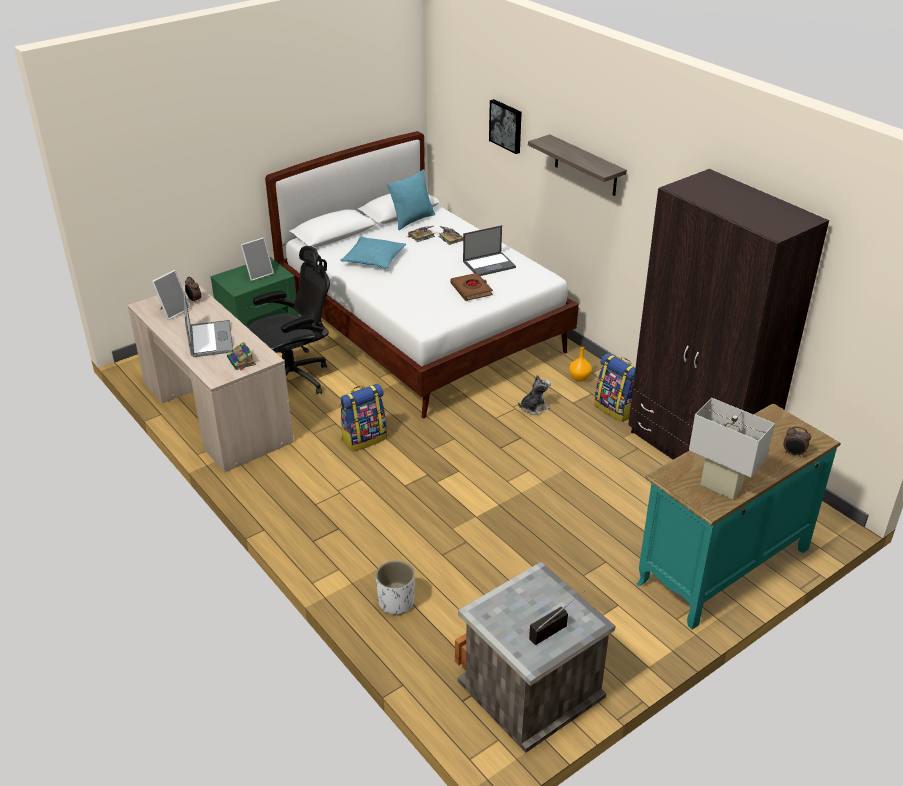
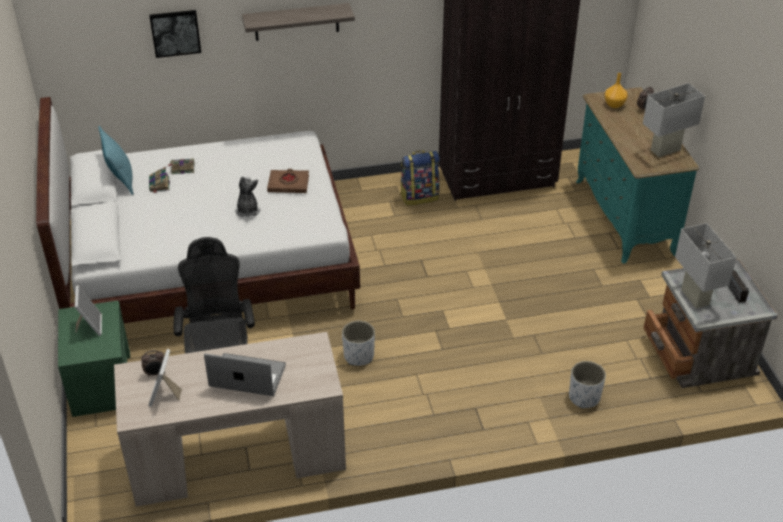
camera: 65 degrees left, 5 degrees up
(173, 311) = (165, 394): picture frame -> picture frame turned 150 degrees counterclockwise
(241, 361) = (308, 361): book -> none
(364, 439) = (358, 356): backpack -> white planter
(373, 259) = (177, 226): turquoise pillow -> none
(489, 264) = (252, 160): laptop -> none
(512, 598) = (695, 297): none -> white table lamp
(533, 408) = (386, 239): plush toy -> plush toy (247, 210)
(580, 378) = (364, 199): orange vase -> orange vase (614, 104)

